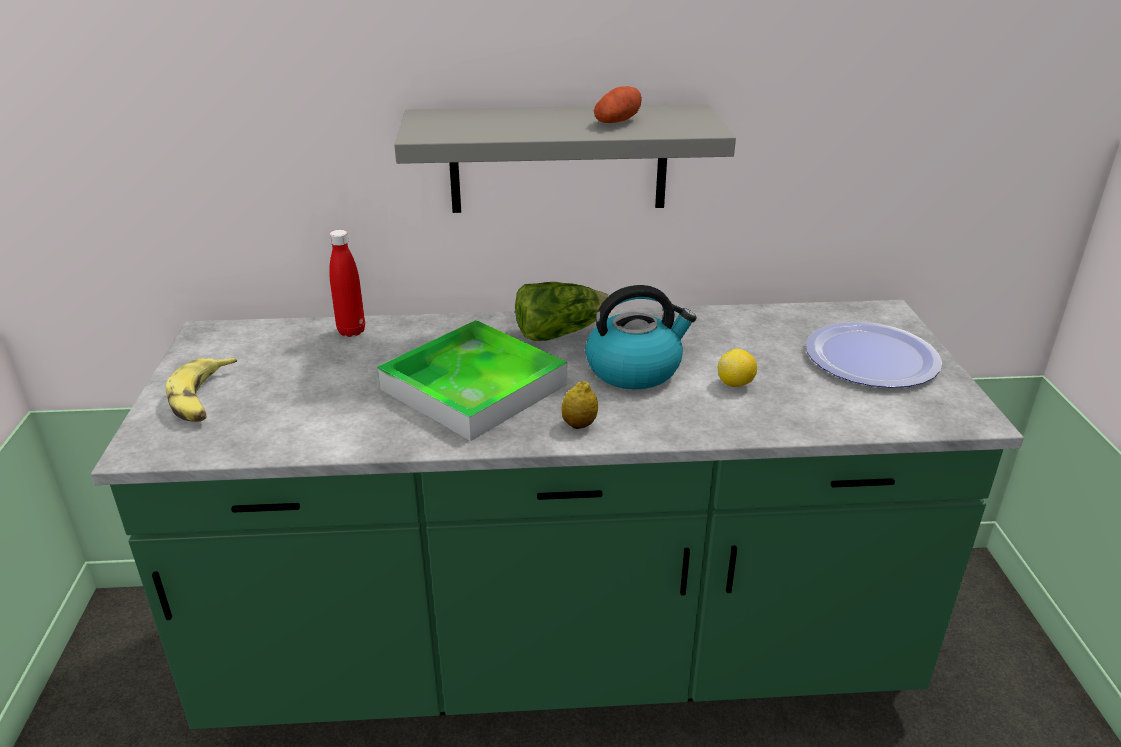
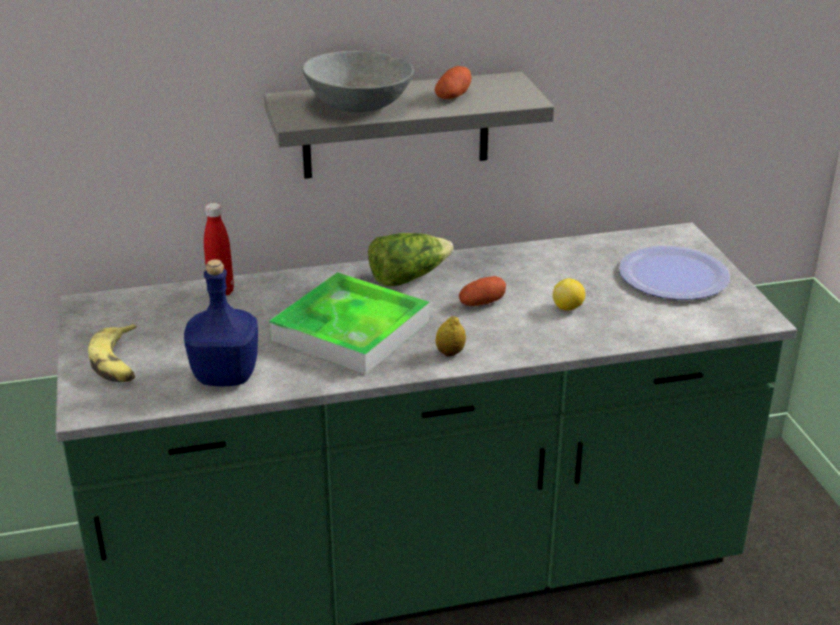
camera: 10 degrees left, 0 degrees up
(312, 426) = (227, 375): none -> blue bottle
(501, 125) = (357, 106): none -> grey bowl
(635, 369) = (482, 303): kettle -> potato

